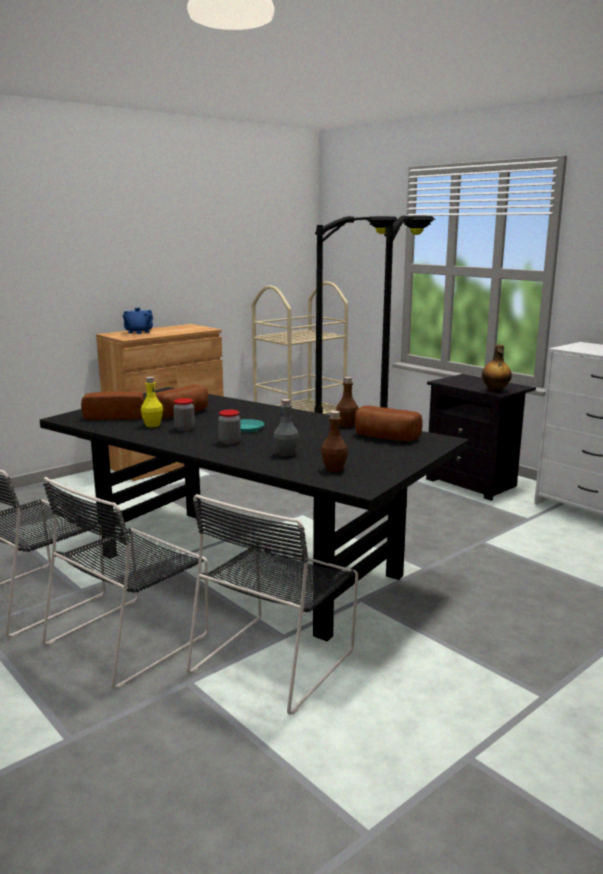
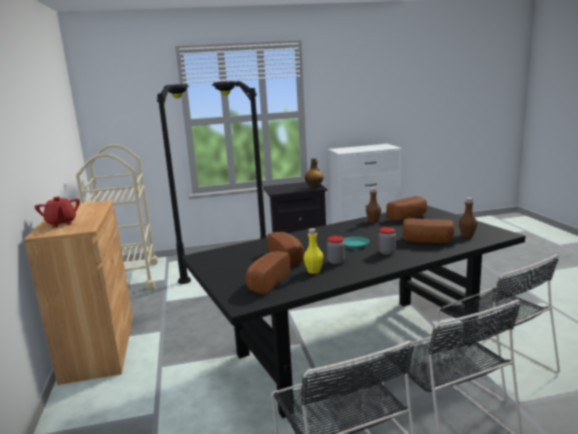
camera: 60 degrees left, 0 degrees up
(138, 332) = (61, 223): blue teapot -> red teapot
(286, 454) = (427, 241): grey bottle -> bread

